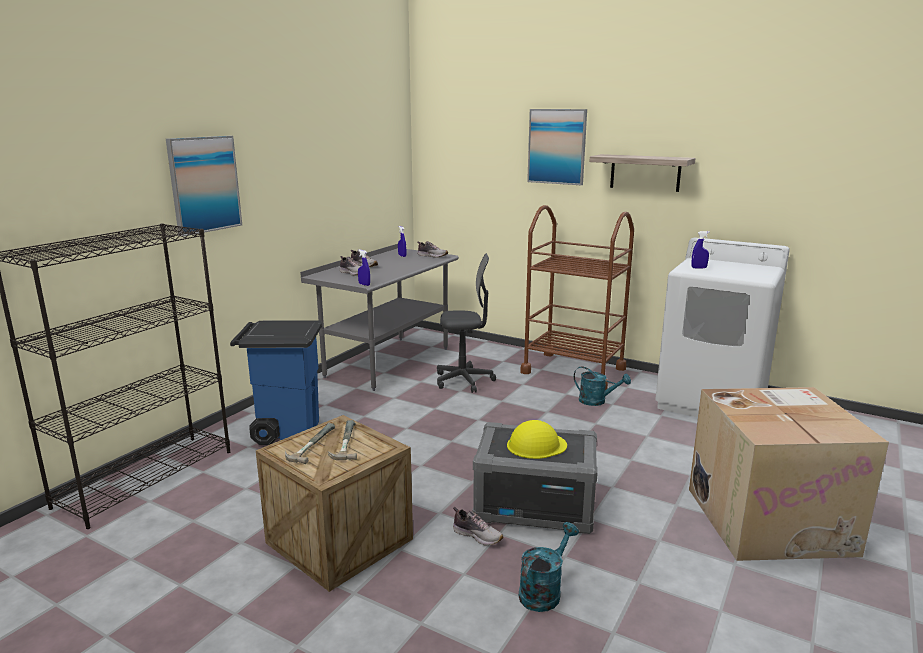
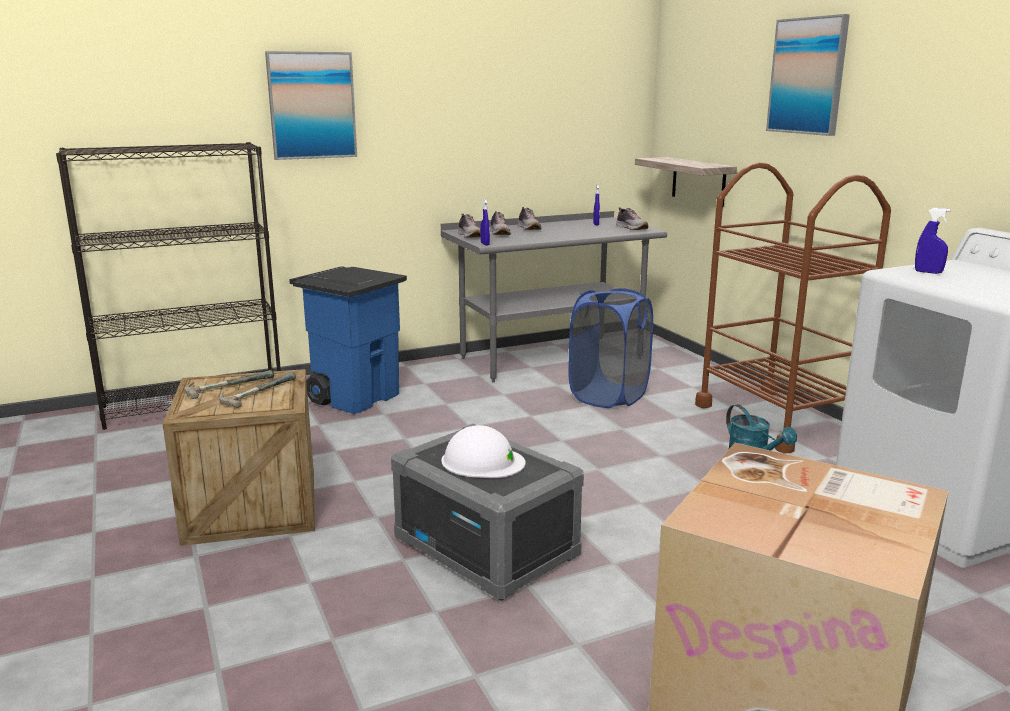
camera: 35 degrees right, 0 degrees up
(464, 381) = (609, 396): grey office chair -> blue laundry basket
(477, 535) = (378, 552): shoe -> shoe (470, 236)
(536, 445) = (482, 461): yellow hard hat -> white hard hat
(544, 591) = (357, 634): turquoise watering can -> none
(645, 172) = (919, 115): shelf -> shelf (698, 181)

